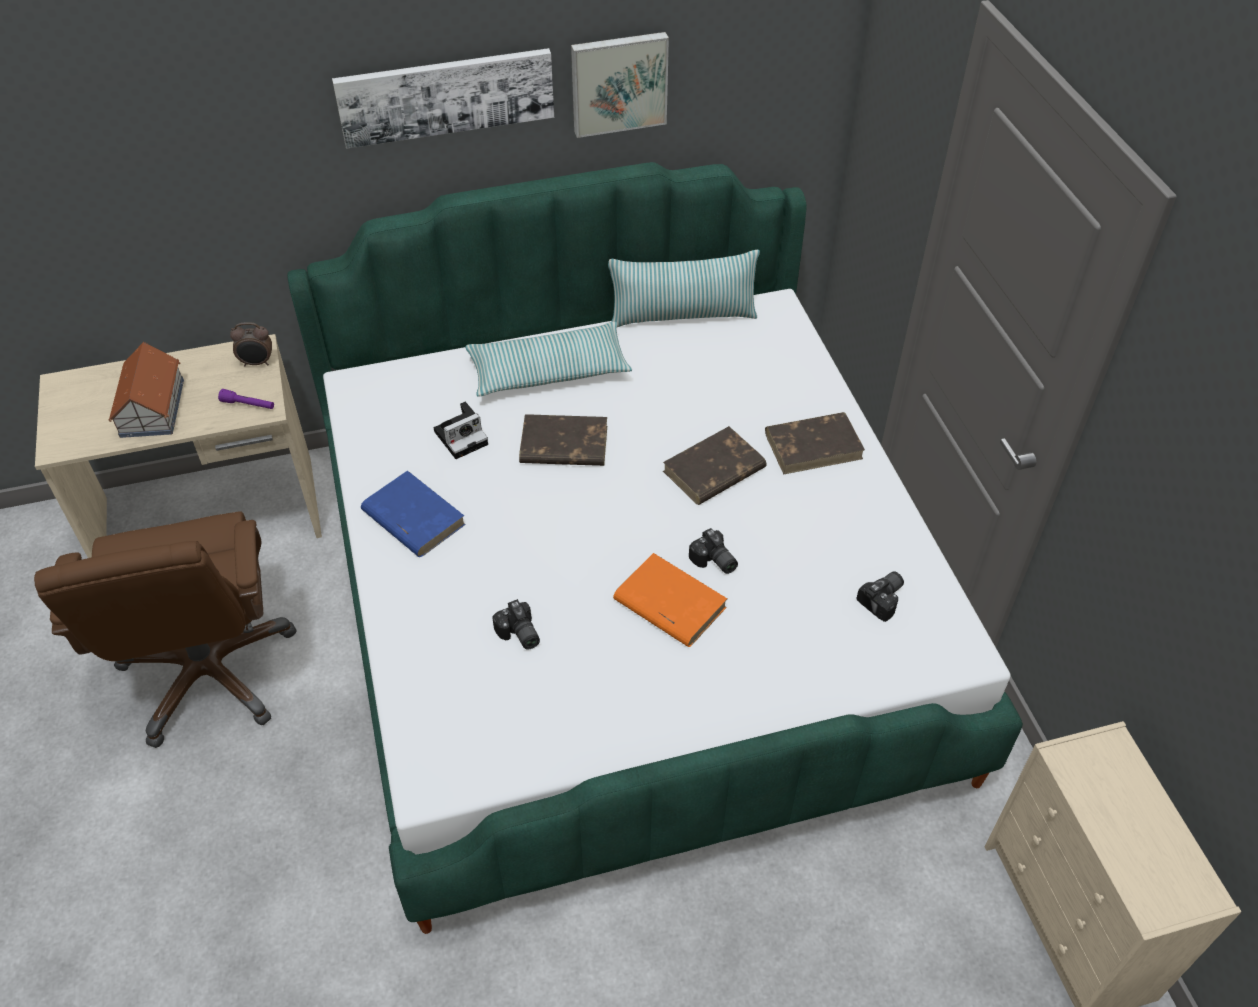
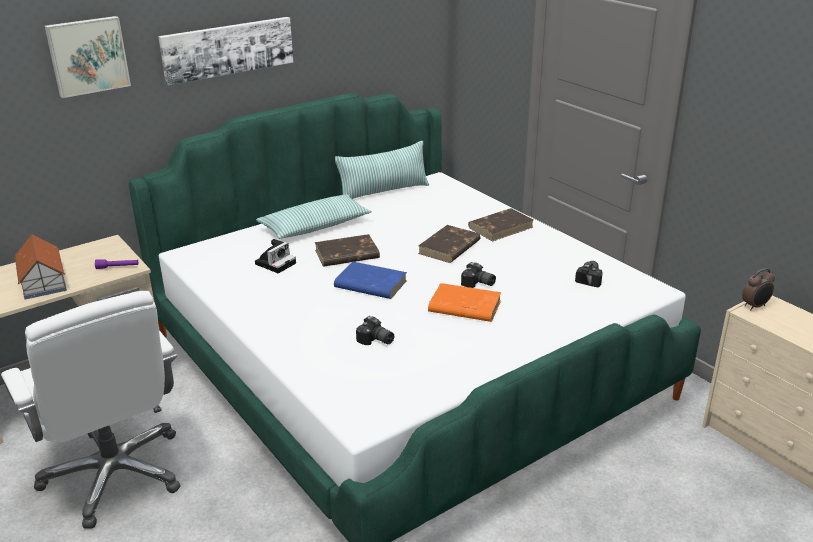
camera: 20 degrees left, 20 degrees down
(209, 673) = (115, 474): brown office chair -> white office chair
(257, 363) = (113, 248): alarm clock -> alarm clock (755, 306)
(413, 517) = (265, 304): blue book -> blue book (370, 284)
(618, 82) = (327, 40): picture -> picture (87, 56)

